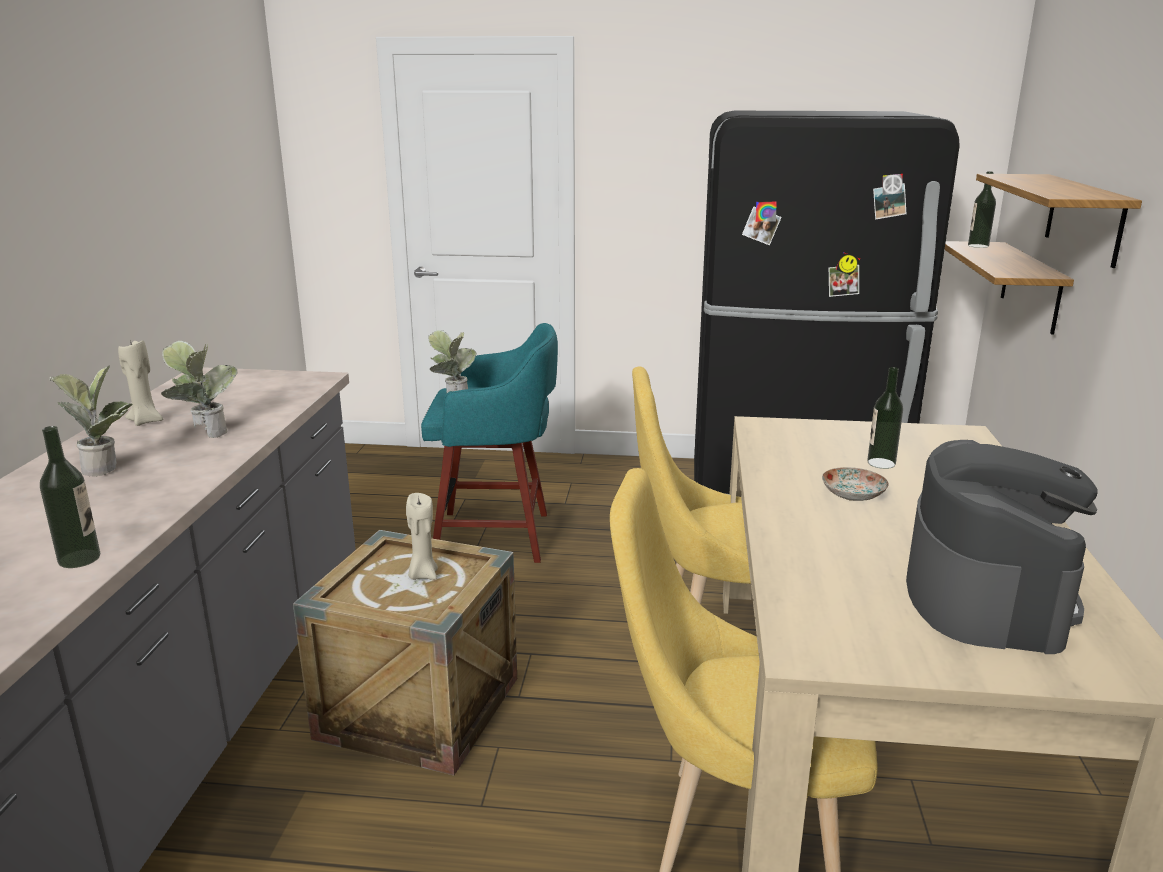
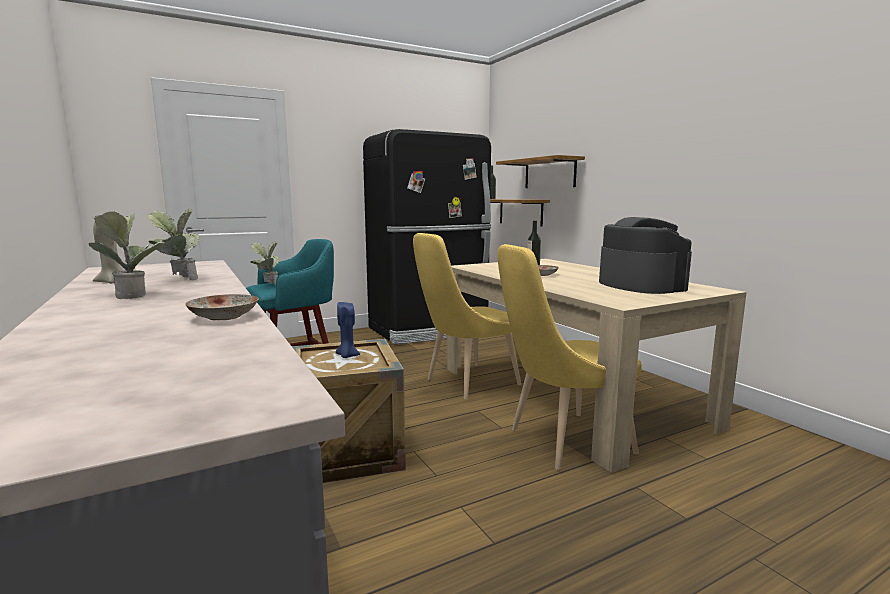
camera: 35 degrees left, 10 degrees down
(79, 558) = (223, 317): bottle -> plate
(422, 575) = (347, 356): beige candle -> blue candle

